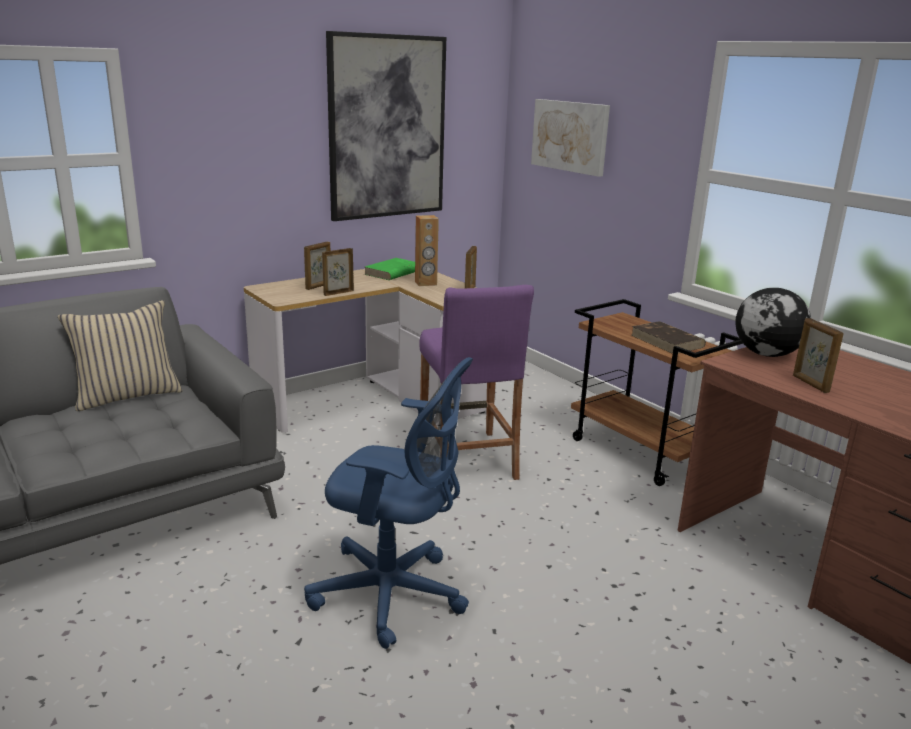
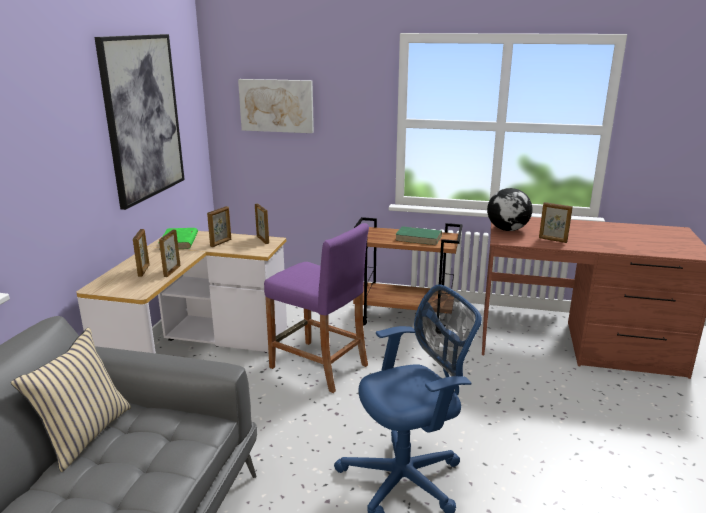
camera: 40 degrees left, 0 degrees up
(426, 283) = (221, 243): brown speaker -> picture frame
(667, 341) = (419, 238): brown book -> green book

